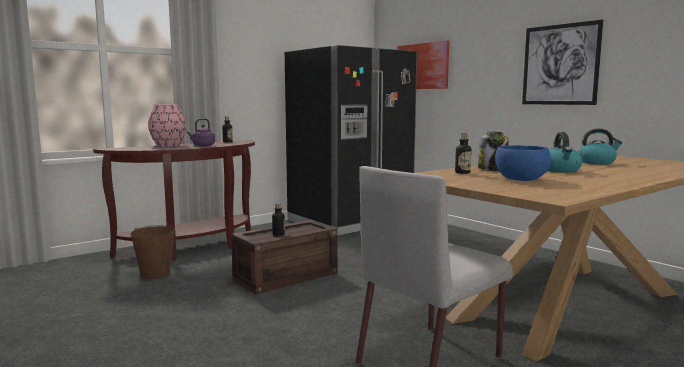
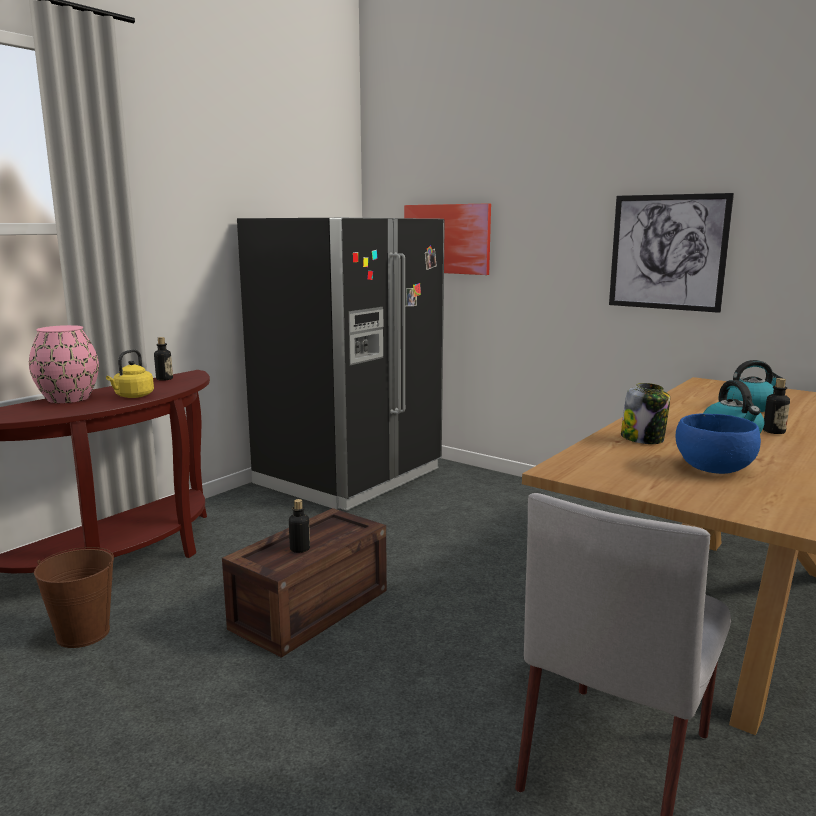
camera: 15 degrees left, 5 degrees up
(202, 146) = (133, 396): purple kettle -> yellow kettle
(462, 172) = (615, 454): bottle -> bottle (774, 431)

